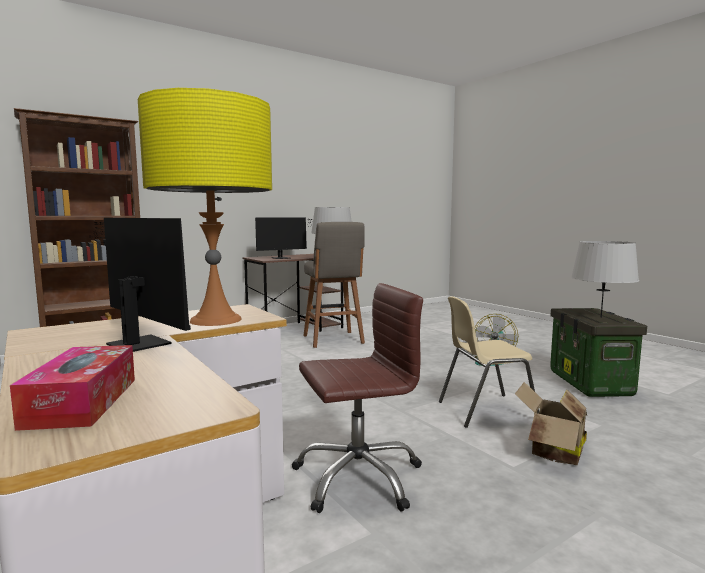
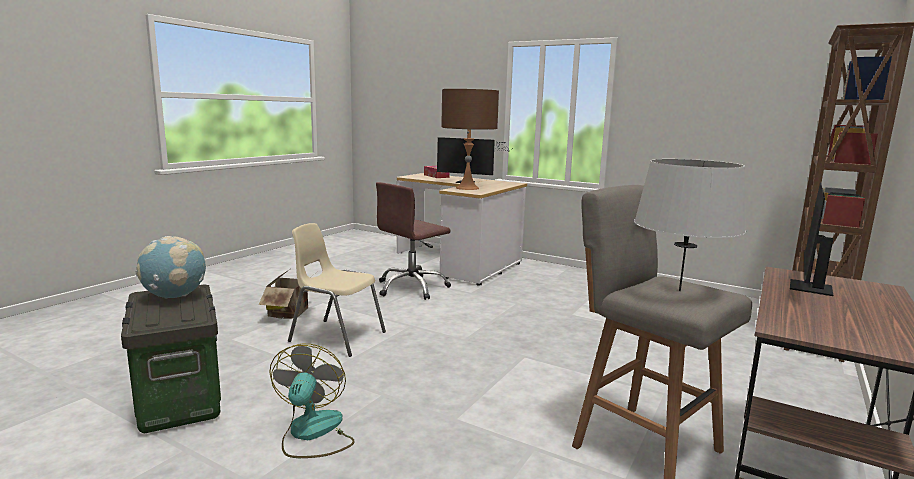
camera: 155 degrees right, 5 degrees up
(216, 320) = (467, 188): yellow table lamp -> brown table lamp
(484, 410) = (336, 337): beige chair -> beige chair turned 120 degrees counterclockwise
(600, 317) = (175, 296): grey table lamp -> globe

